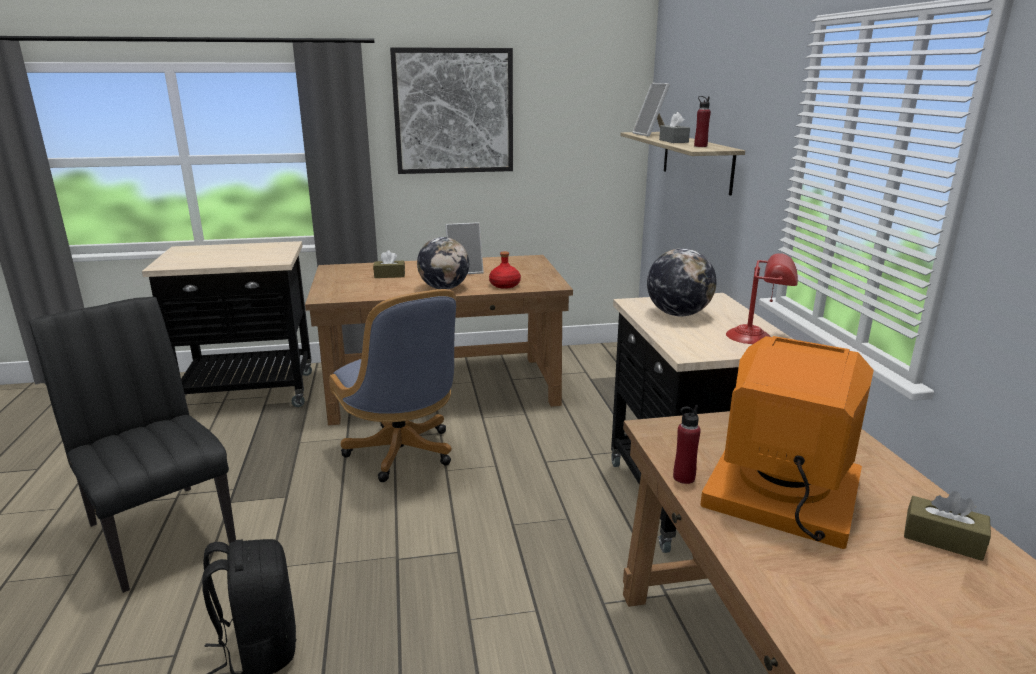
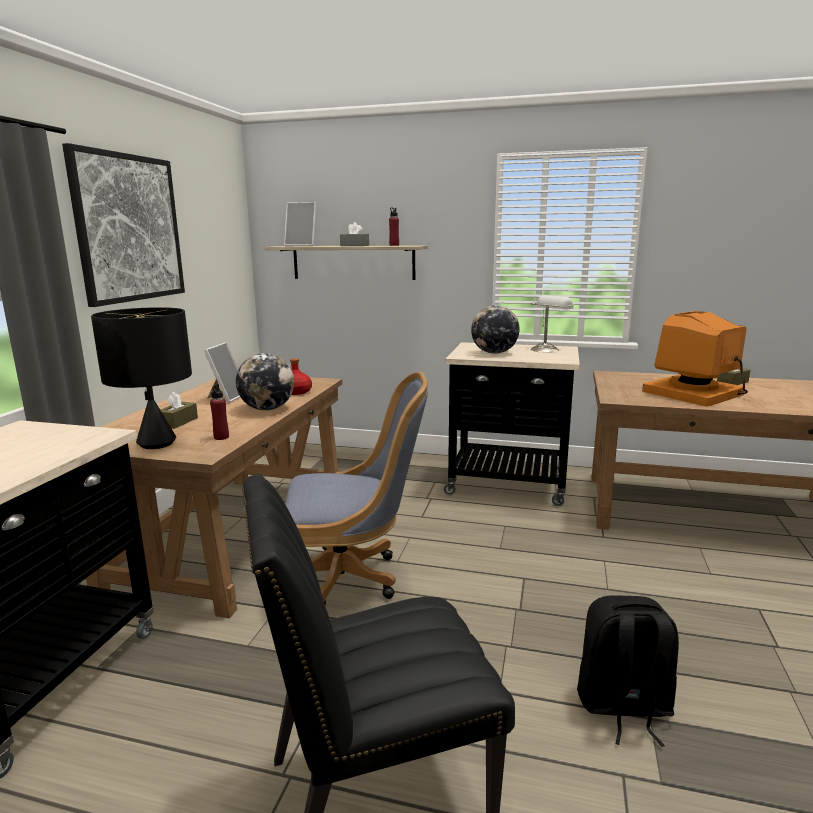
camera: 65 degrees left, 5 degrees down
(338, 282) = (157, 444): none -> black table lamp
(683, 477) = (676, 404): red bottle -> red bottle (221, 437)
(758, 337) = (547, 348): red table lamp -> white table lamp

